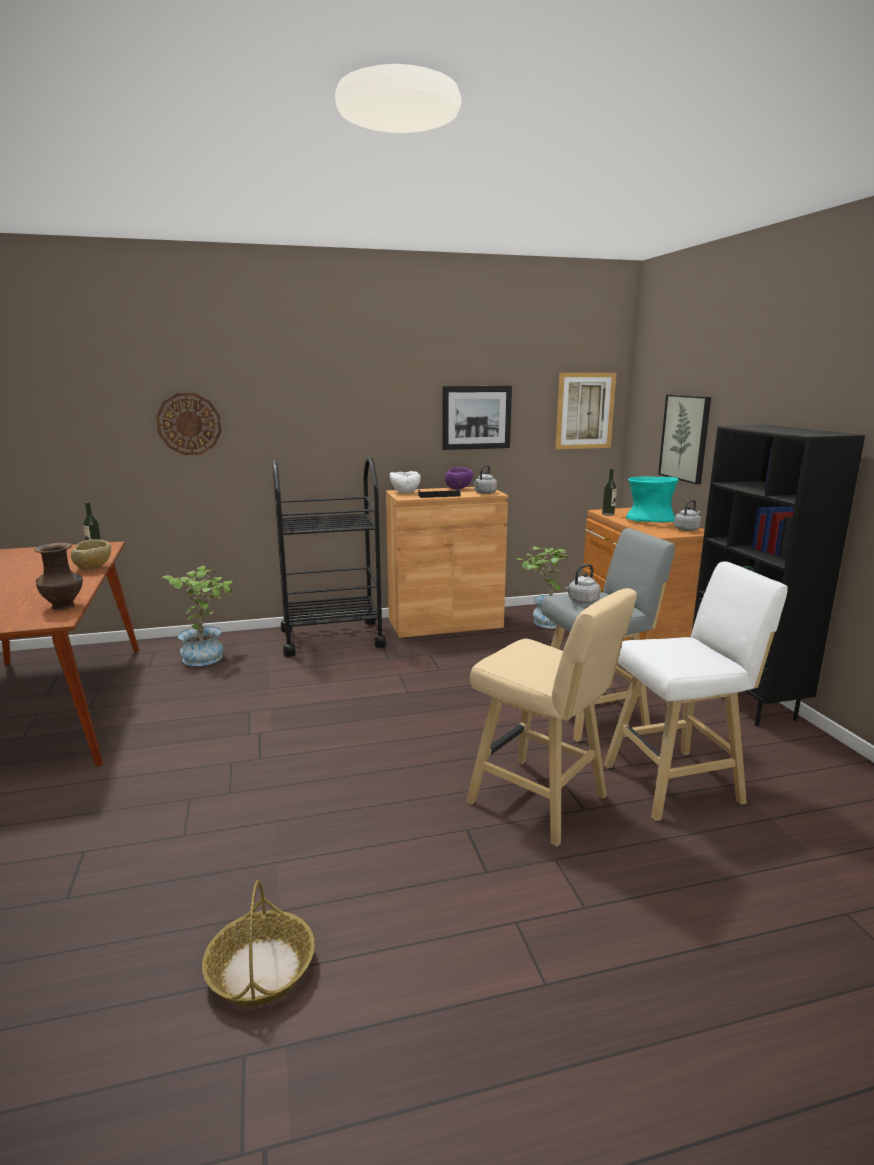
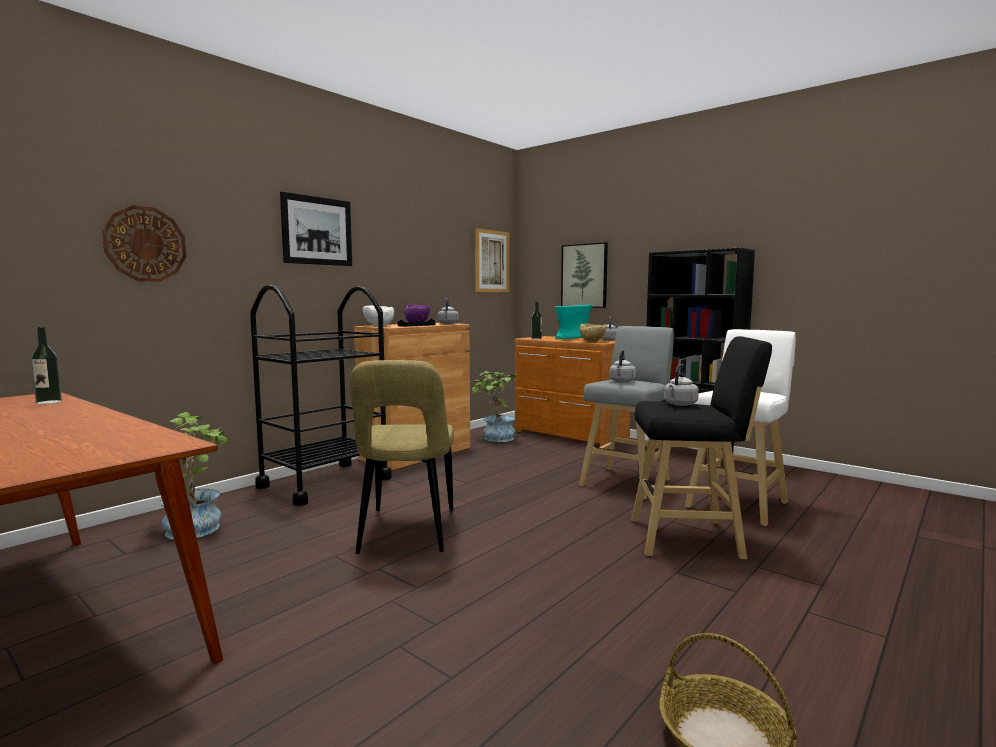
camera: 35 degrees left, 10 degrees down
(64, 606) = (148, 435): brown vase -> none
(94, 568) = (85, 409): beige bowl -> beige bowl (592, 341)
(319, 707) = (406, 533): none -> beige chair
(476, 417) = (421, 260): picture -> picture (317, 231)
(534, 656) = (679, 404): none -> grey kettle
(542, 803) = (690, 539): beige stool -> black stool

